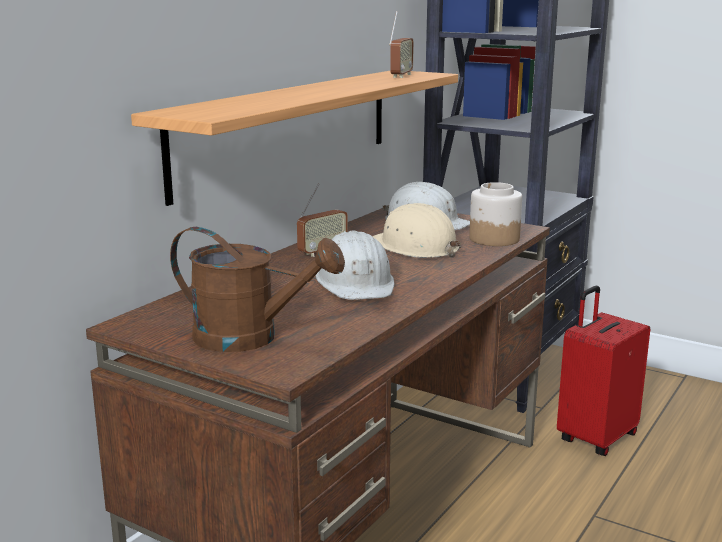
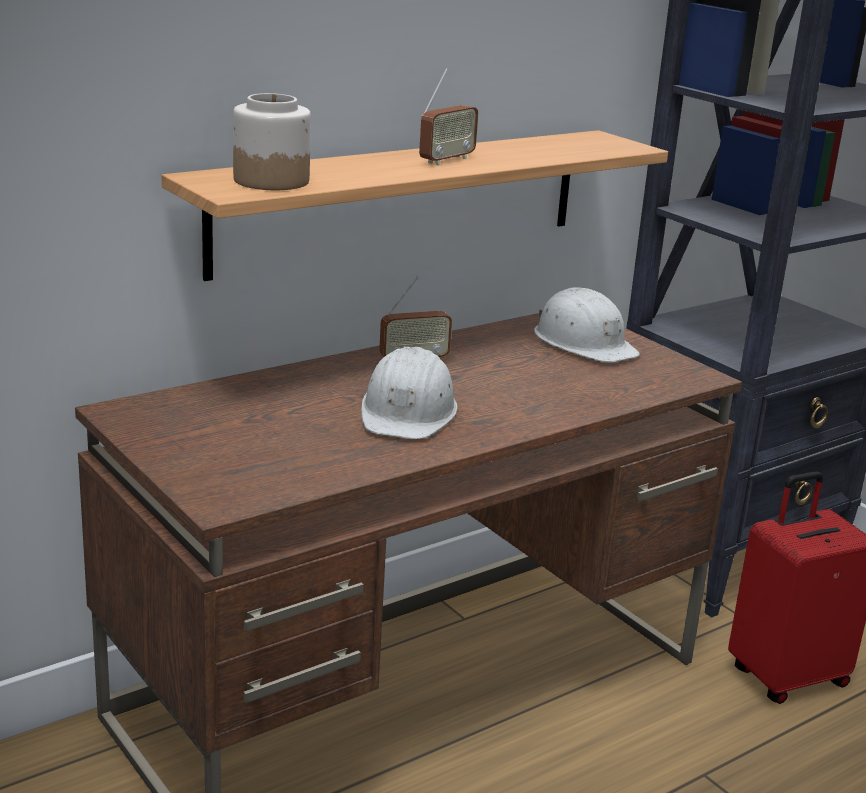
camera: 20 degrees right, 5 degrees up
(250, 338) = (223, 457): brown watering can -> none
(401, 76) = (582, 146): radio -> radio (446, 160)
(415, 247) = (531, 376): beige hard hat -> none
(493, 239) = (644, 385): jar -> jar (271, 180)

